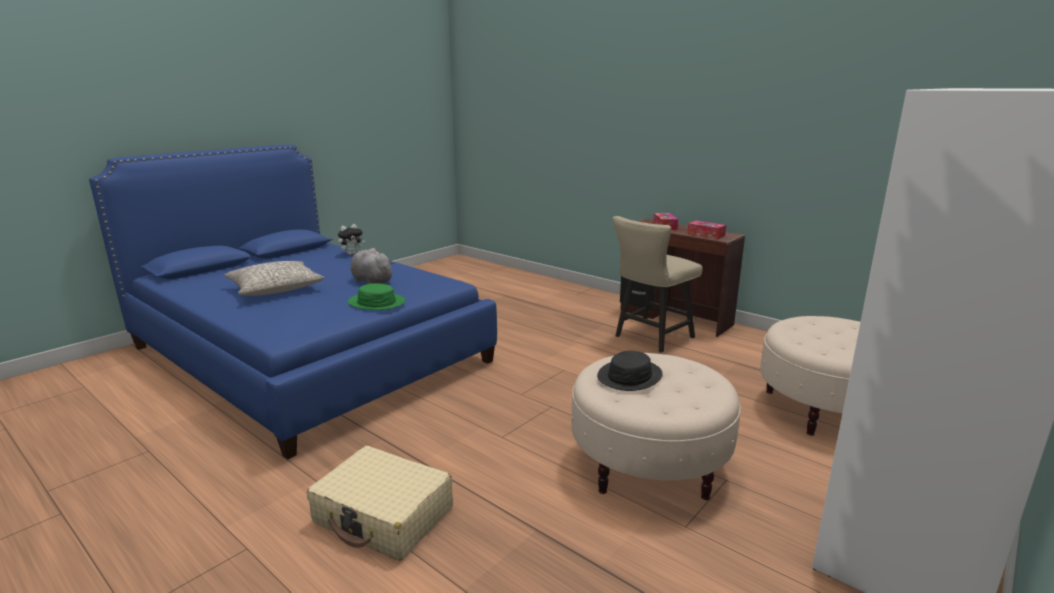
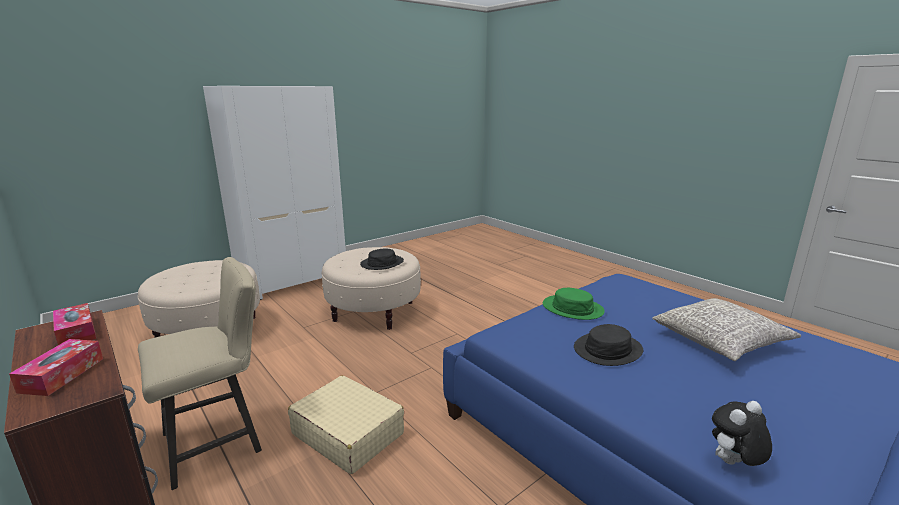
camera: 170 degrees left, 0 degrees up
(371, 281) = (608, 350): grey plush toy -> black hat
(384, 516) = (525, 303): beige suitcase -> beige suitcase (347, 433)

